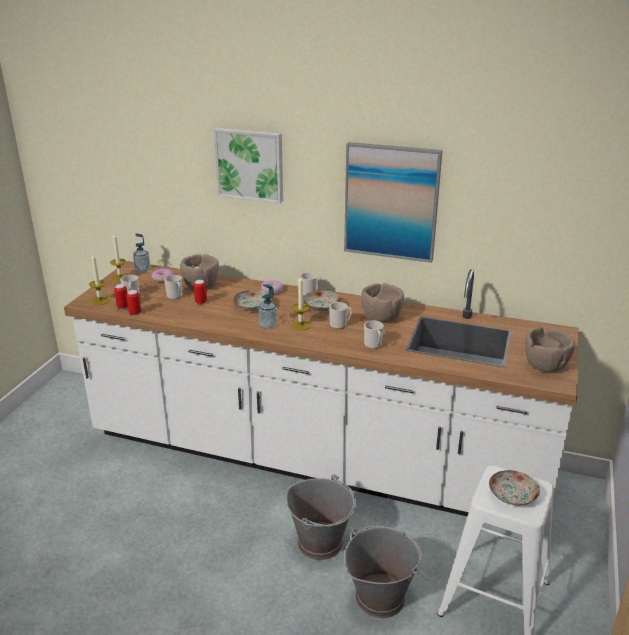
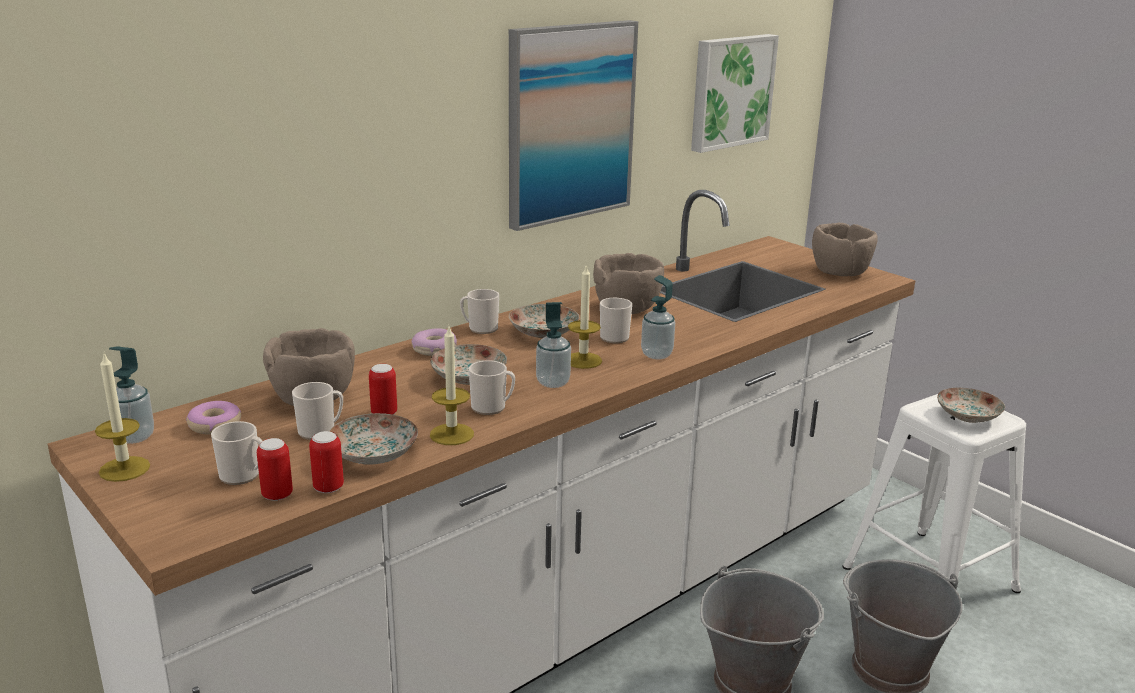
camera: 60 degrees left, 5 degrees down
(100, 300) = (200, 516): candle -> candle (451, 434)
(166, 312) = (375, 454): none -> plate
(250, 164) = (341, 109): picture -> picture (730, 91)
(330, 340) = (656, 354): none -> soap dispenser
(374, 345) = (702, 334): mug -> mug (492, 407)

